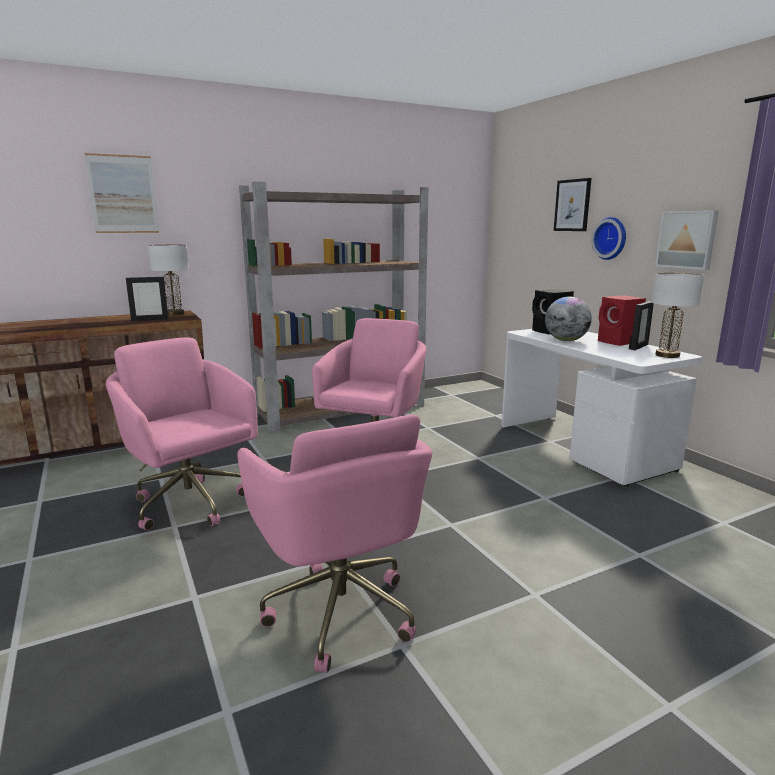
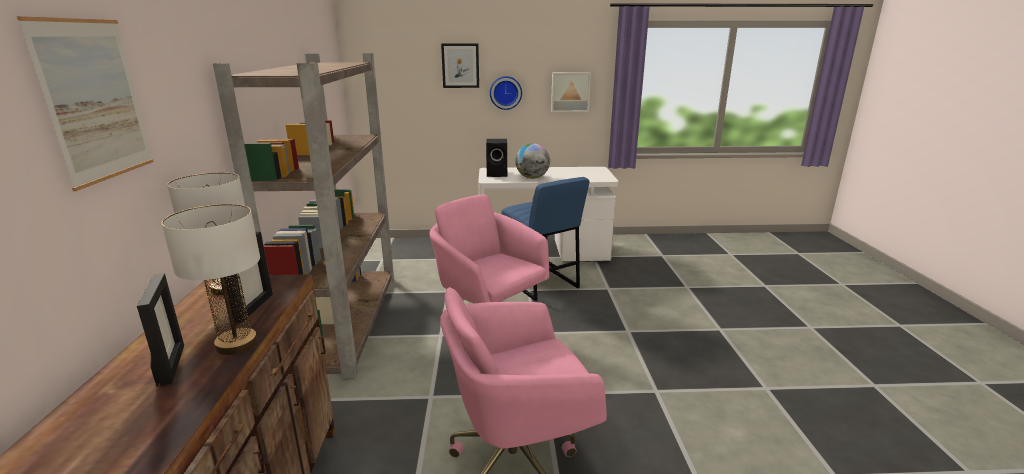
camera: 65 degrees left, 5 degrees up
(338, 610) = (727, 405): pink office chair -> none
(502, 461) = (541, 283): none -> blue stool
(619, 342) = (552, 170): red speaker -> none
(638, 347) = (569, 170): picture frame -> picture frame (171, 365)
(667, 355) = (597, 171): table lamp -> table lamp (237, 344)

